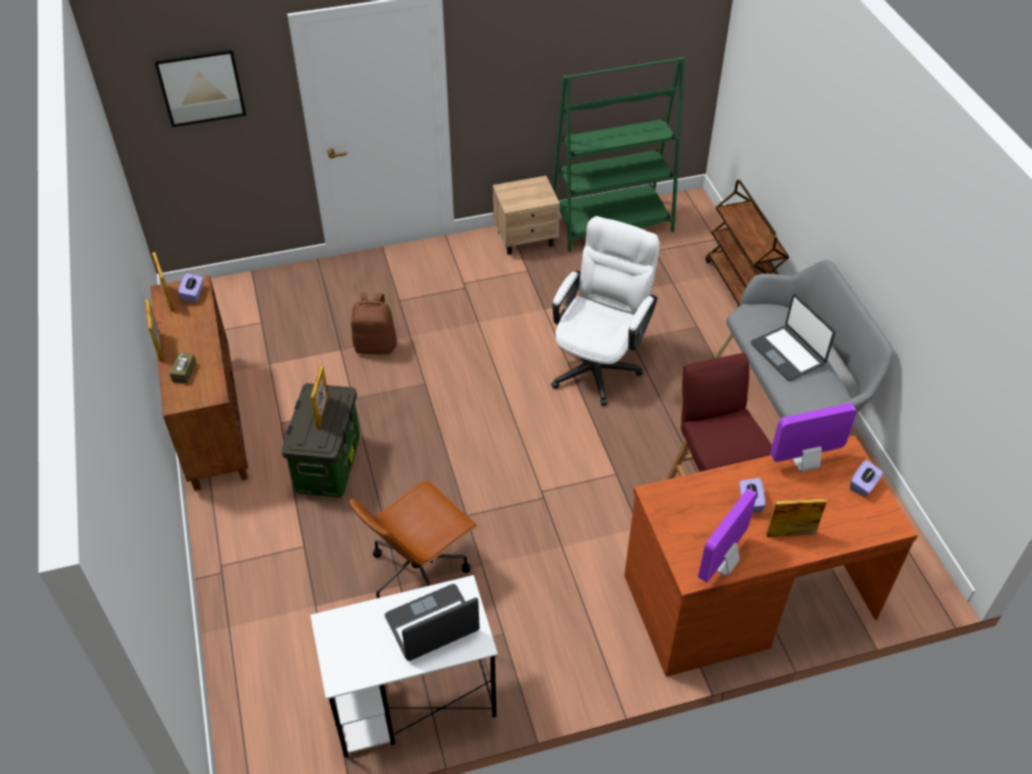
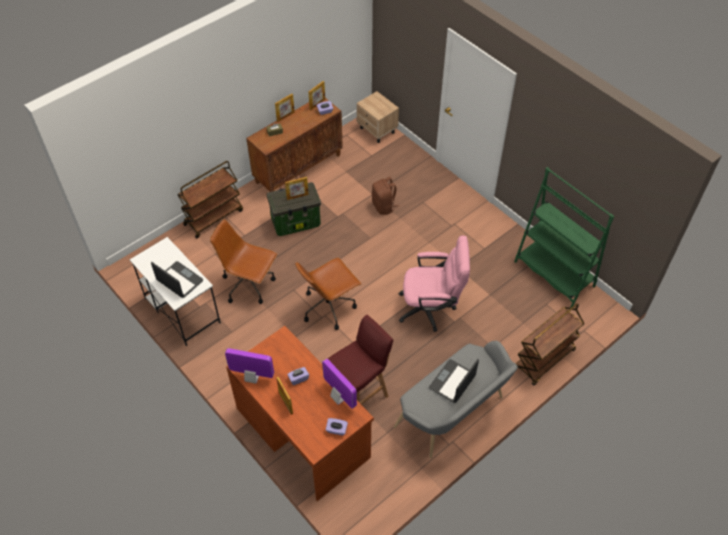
camera: 65 degrees right, 5 degrees up
(201, 87) = (407, 32): picture -> none
(227, 580) = (213, 217): none -> brown cart
(526, 238) = (511, 237): beige nightstand -> beige nightstand (377, 130)
(528, 480) = (329, 307): none -> brown office chair
(599, 363) = (431, 308): white office chair -> pink office chair

